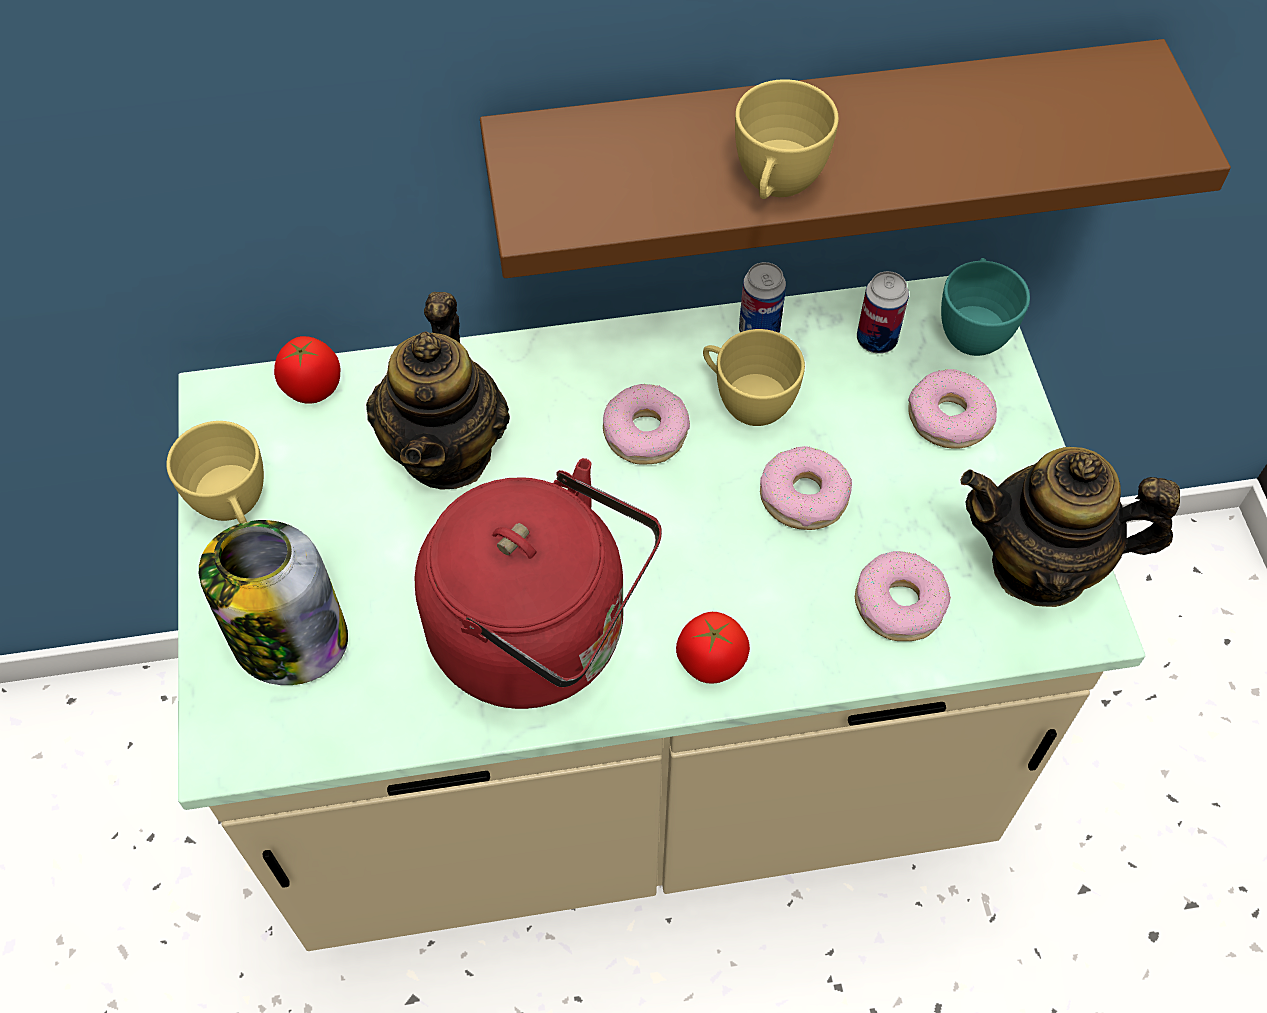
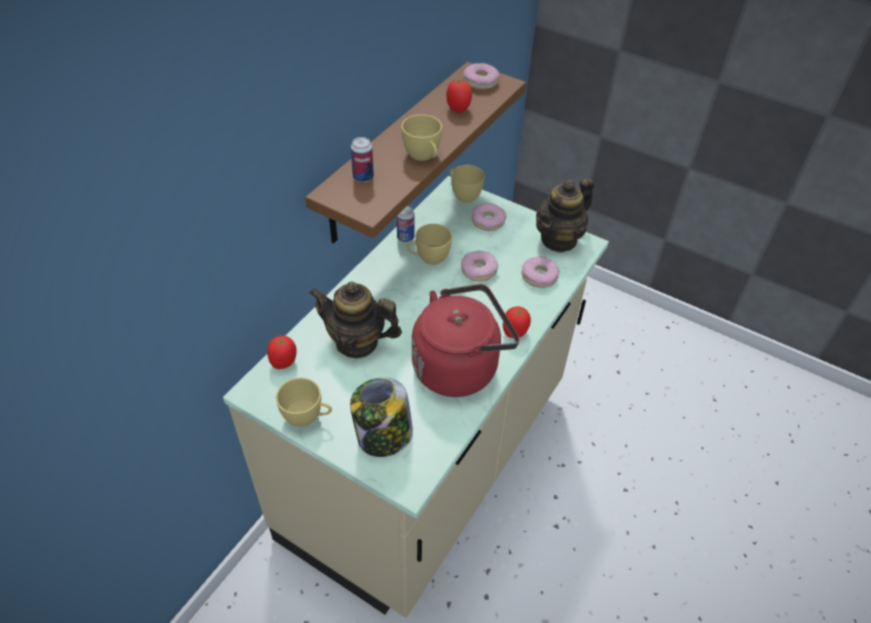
camera: 50 degrees left, 10 degrees down
(447, 451) = (357, 342): teapot -> teapot turned 150 degrees clockwise
(645, 432) = (411, 289): donut -> donut (480, 82)
(876, 340) = (441, 216): can -> can (363, 177)
(973, 329) = (463, 195): turquoise cup -> yellow cup
(988, 132) = (458, 109): none -> tomato

